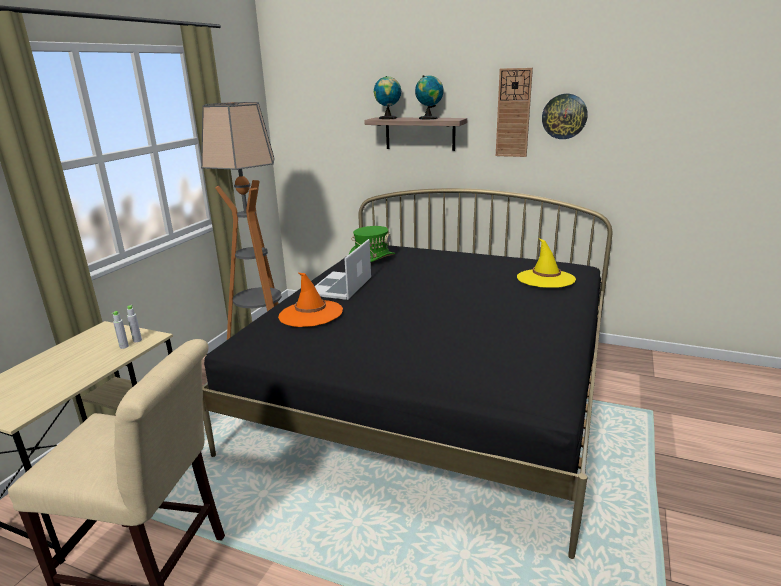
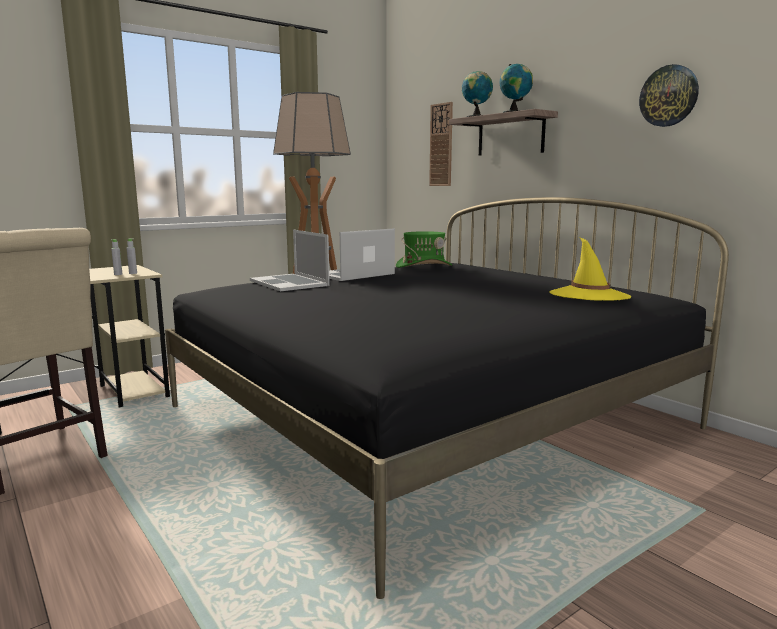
camera: 30 degrees right, 10 degrees down
(310, 314) = (289, 283): orange hat -> laptop
(513, 113) = (608, 99): wall clock -> wall clock (441, 145)

